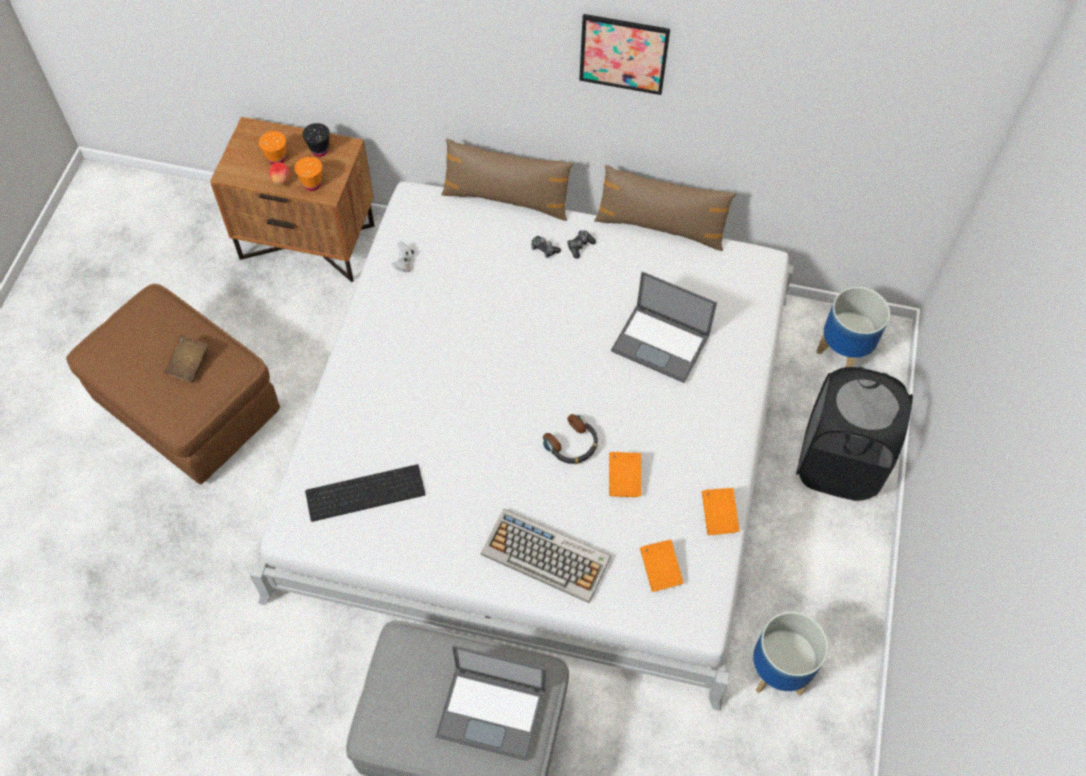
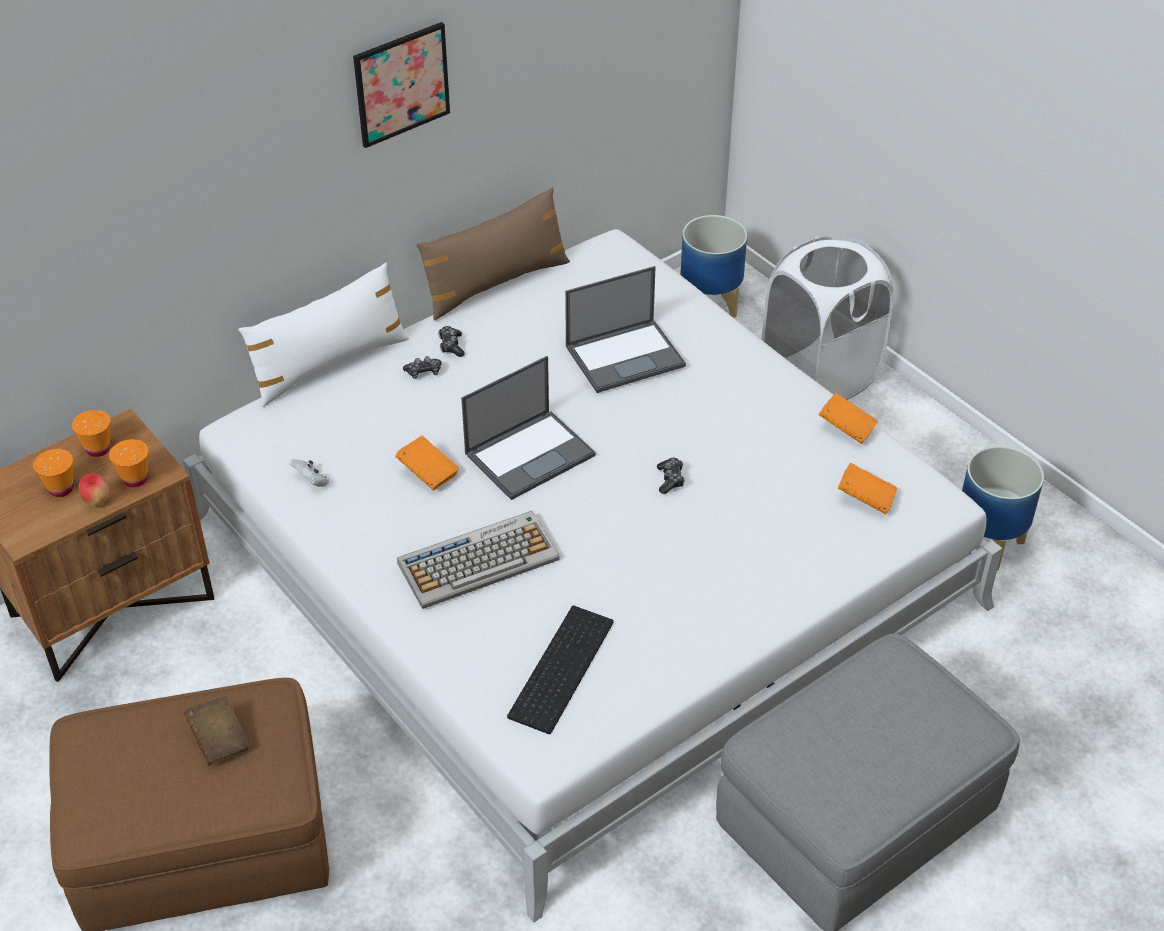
camera: 50 degrees left, 15 degrees down
(319, 150) = (98, 449): black cup -> orange cup
(492, 712) = (906, 712): laptop -> laptop (530, 453)
(506, 199) = (329, 364): brown pillow -> white pillow
(547, 556) = (774, 568): keyboard -> keyboard (479, 560)
(572, 444) = (670, 480): headphones -> game controller
(624, 480) = (745, 468): orange book -> orange book (428, 473)
(838, 464) = (819, 378): black laundry basket -> white laundry basket

